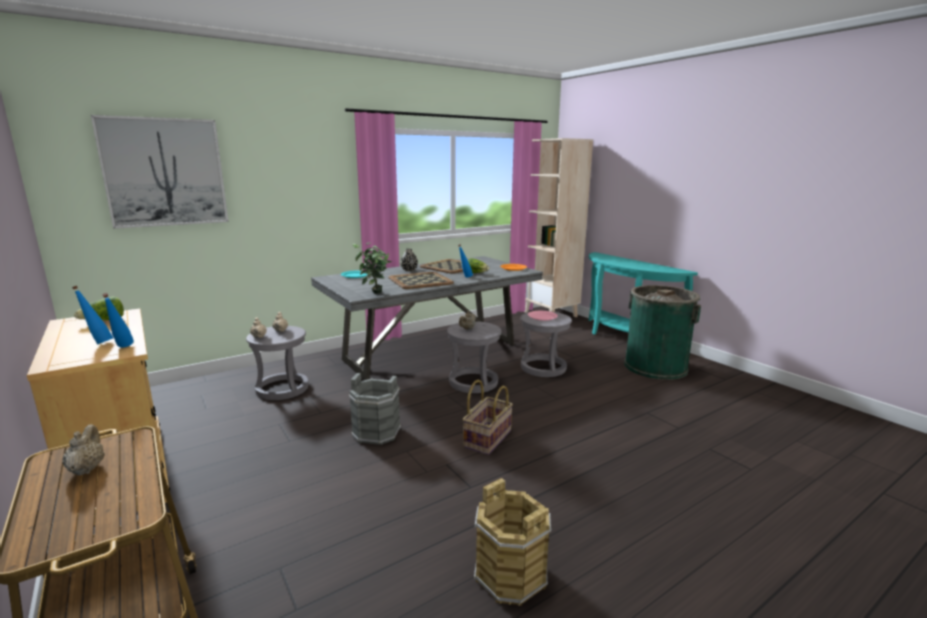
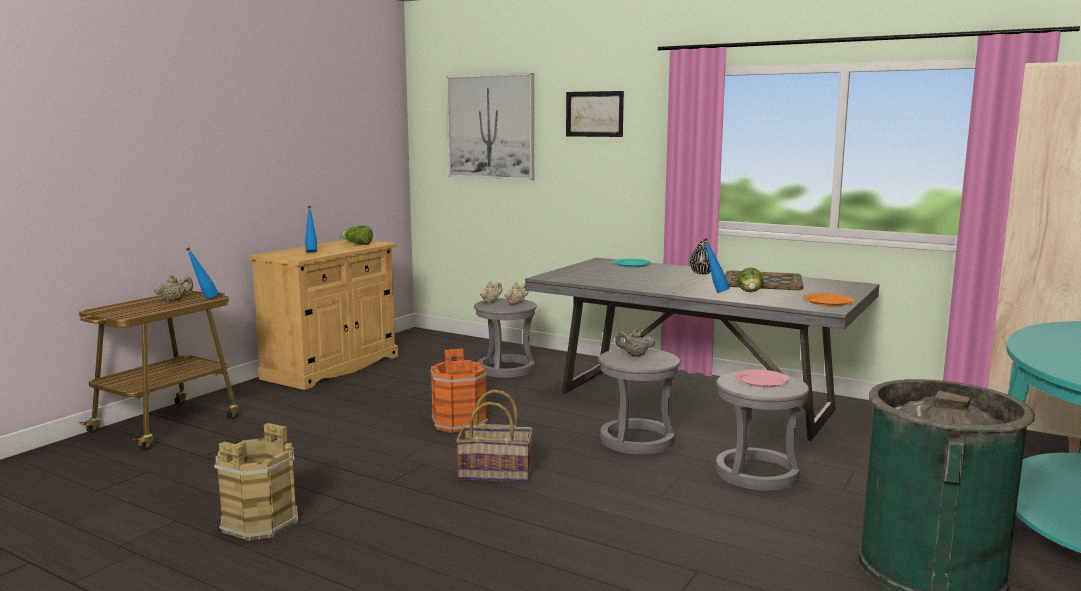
camera: 65 degrees right, 5 degrees down
(122, 348) = (305, 256): blue bottle -> blue bottle (204, 298)
(284, 160) = (594, 114): none -> picture
(374, 294) = (565, 279): potted plant -> none
(376, 432) = (459, 422): grey bucket -> orange bucket
(421, 281) = (656, 282): tray -> none

